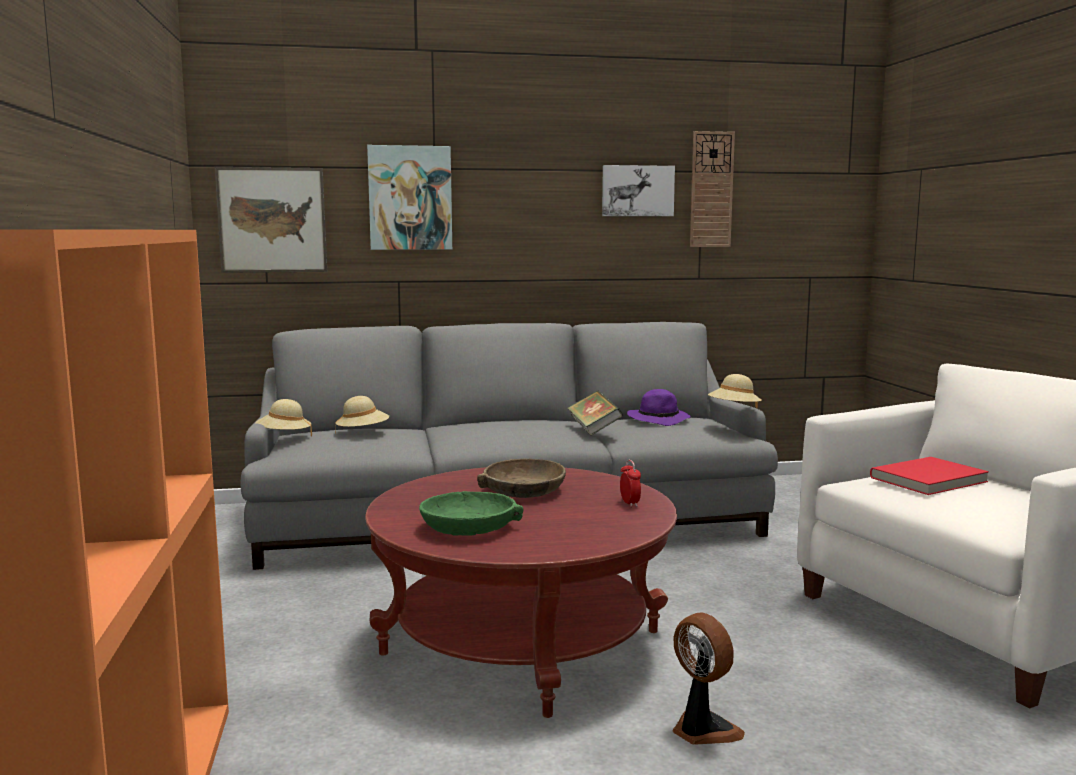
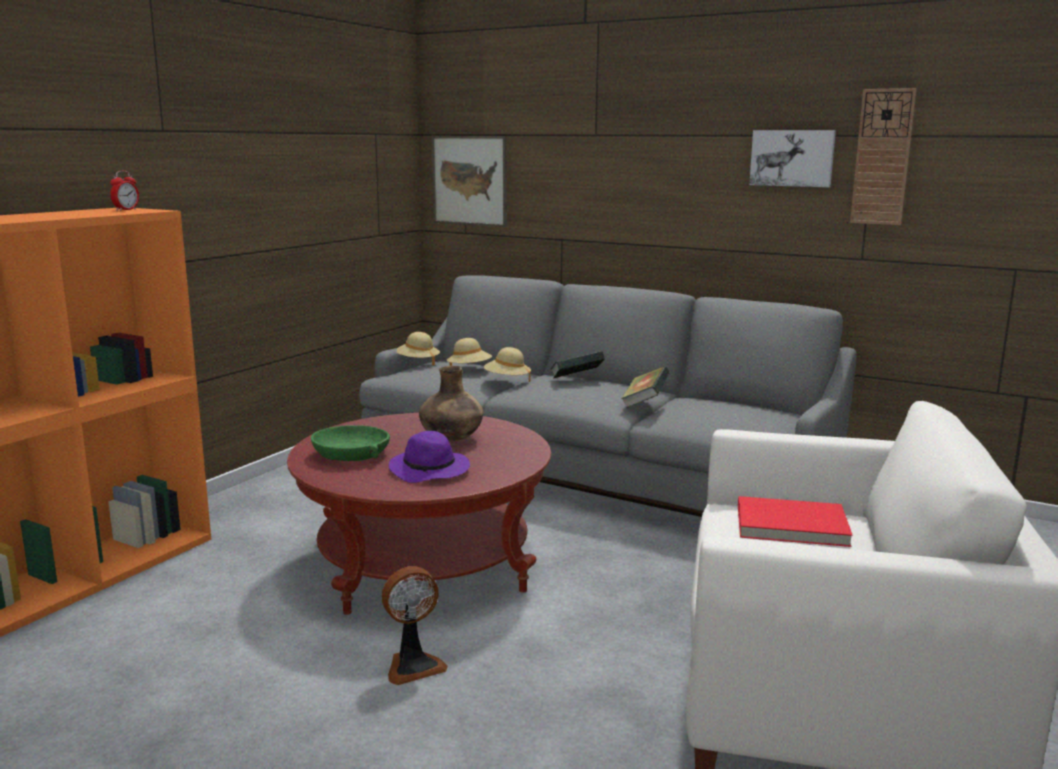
camera: 40 degrees right, 5 degrees up
(410, 198) = (572, 163): picture -> none
(495, 422) = (576, 380): none -> book
(524, 491) = (451, 439): brown bowl -> brown vase
(630, 503) = (492, 469): alarm clock -> alarm clock (126, 210)
(659, 419) = (726, 407): purple hat -> purple hat (430, 471)
(702, 730) = (413, 666): fan -> fan turned 60 degrees clockwise
(734, 410) = (781, 411): beige hat -> beige hat (507, 380)

